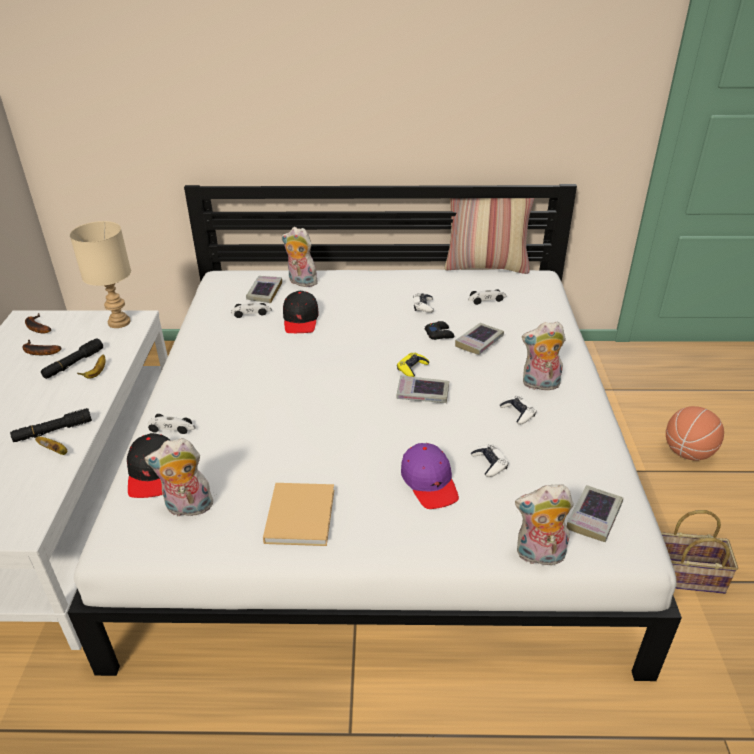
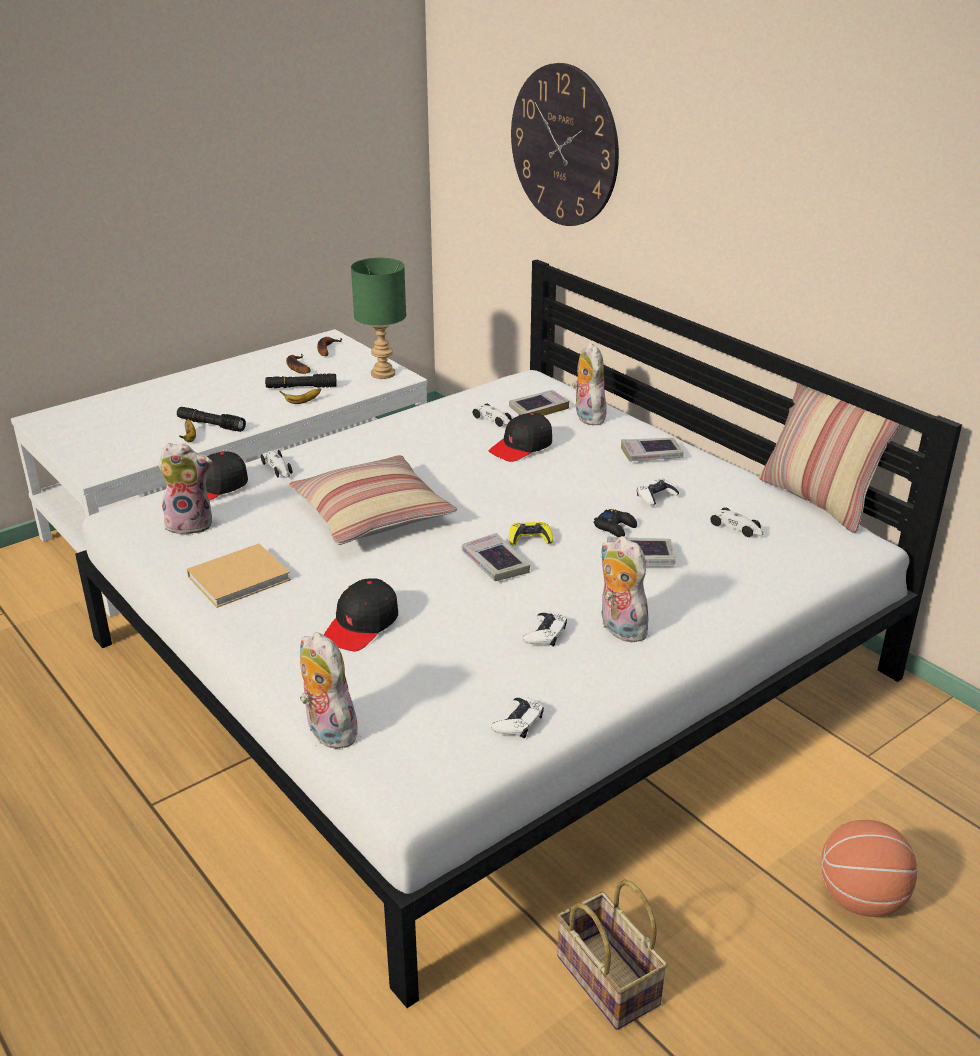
camera: 50 degrees right, 5 degrees down
(118, 323) = (382, 374): beige table lamp -> green table lamp
(188, 508) = (191, 524): plush toy -> plush toy turned 135 degrees clockwise
(190, 86) = (564, 146): none -> wall clock
(297, 414) = (372, 514): none -> pillow
(429, 482) = (362, 625): purple cap -> black cap
(489, 463) = (434, 648): white game controller -> white game controller (518, 722)
(594, 517) = (426, 747): book -> book (651, 454)

